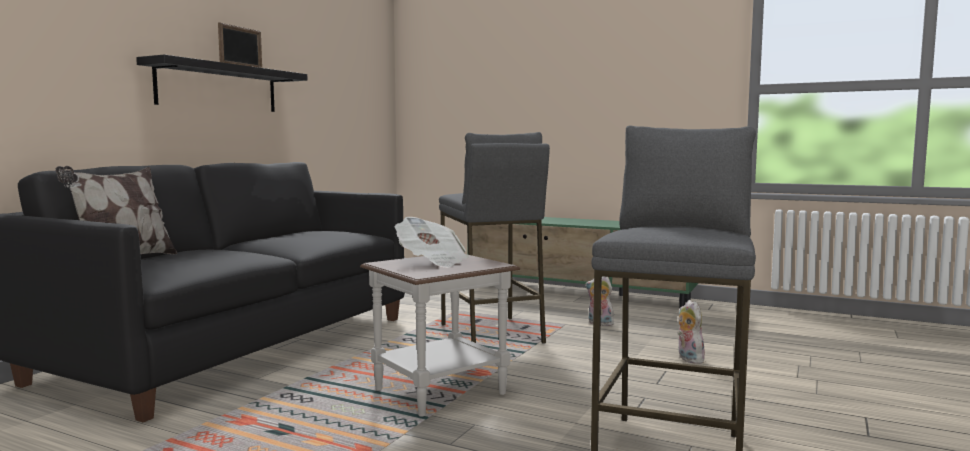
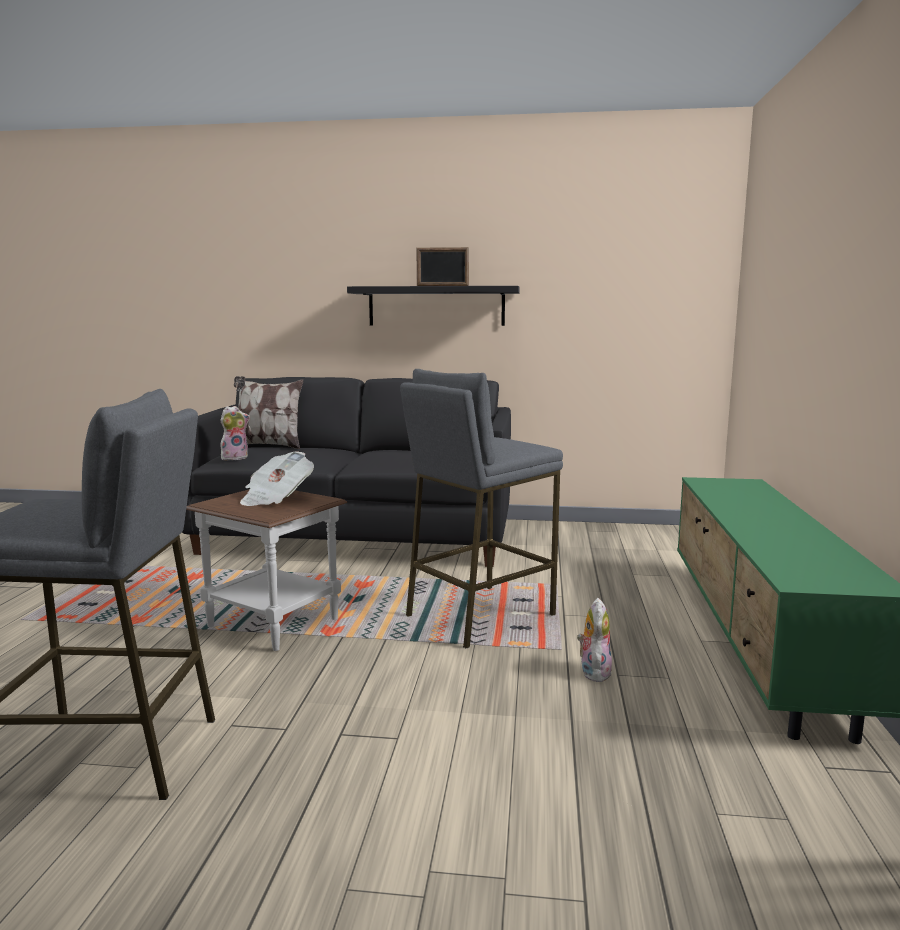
camera: 70 degrees right, 5 degrees up
(688, 359) = (465, 754): plush toy -> plush toy (235, 458)

